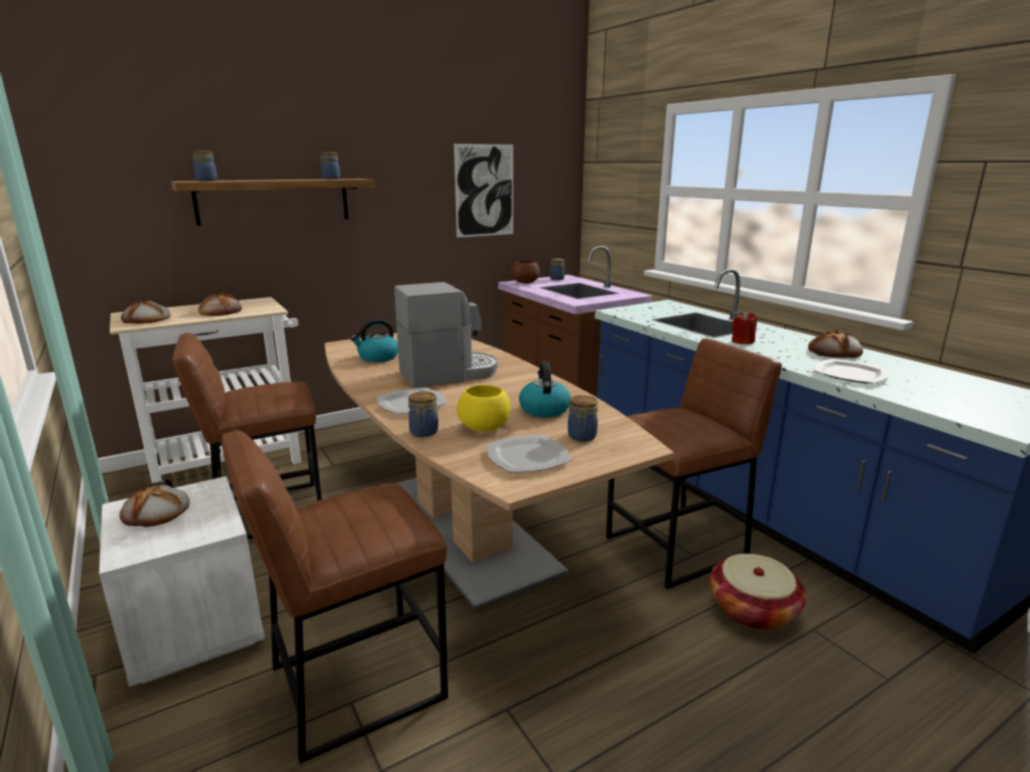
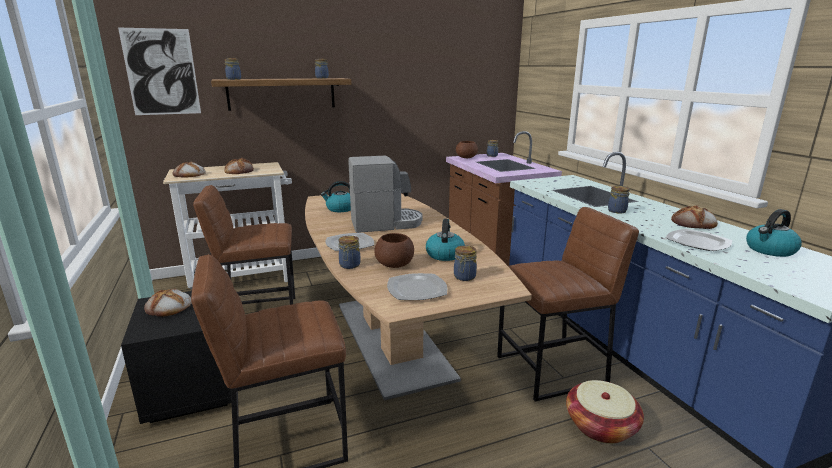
camera: 10 degrees right, 0 degrees up
(194, 627) = (191, 389): white nightstand -> black nightstand
(484, 190) = (438, 87): picture -> picture (161, 72)
(484, 427) = (394, 265): yellow bowl -> brown bowl
(742, 342) = (617, 211): red candle -> jar
(931, 379) = (770, 250): none -> kettle

